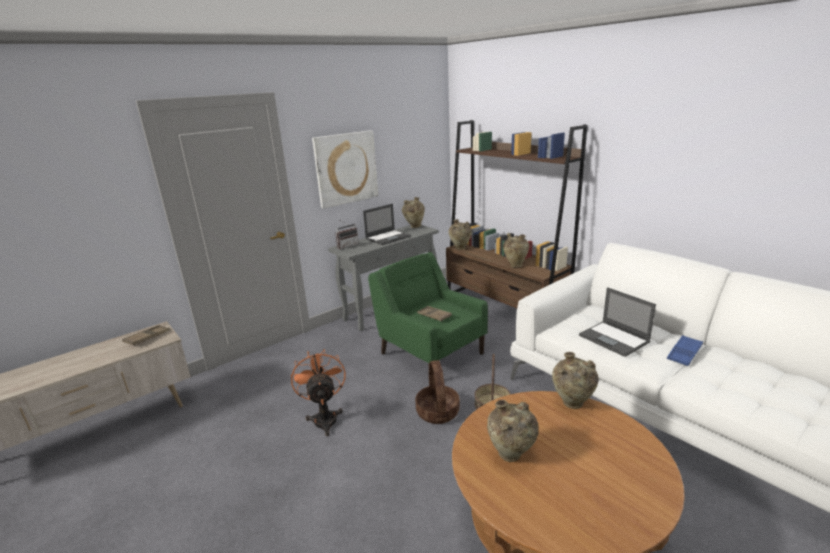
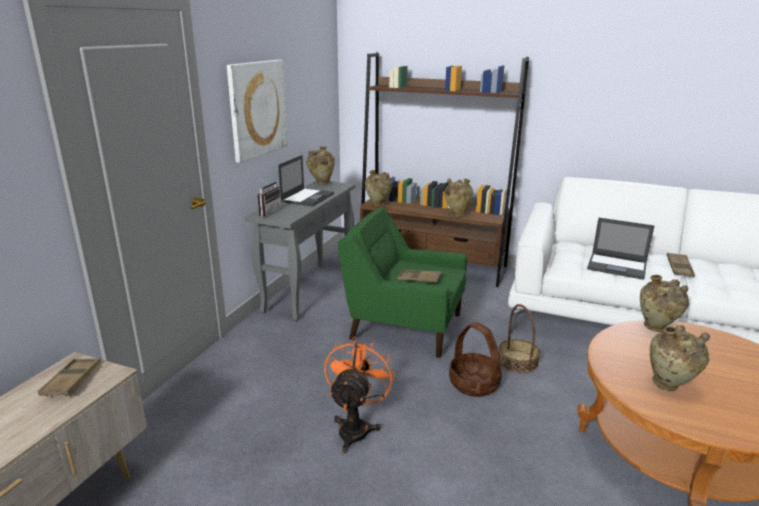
camera: 30 degrees left, 0 degrees up
(324, 417) = (356, 427): orange fan -> orange fan turned 60 degrees clockwise
(684, 353) = (679, 268): blue tray -> brown tray

